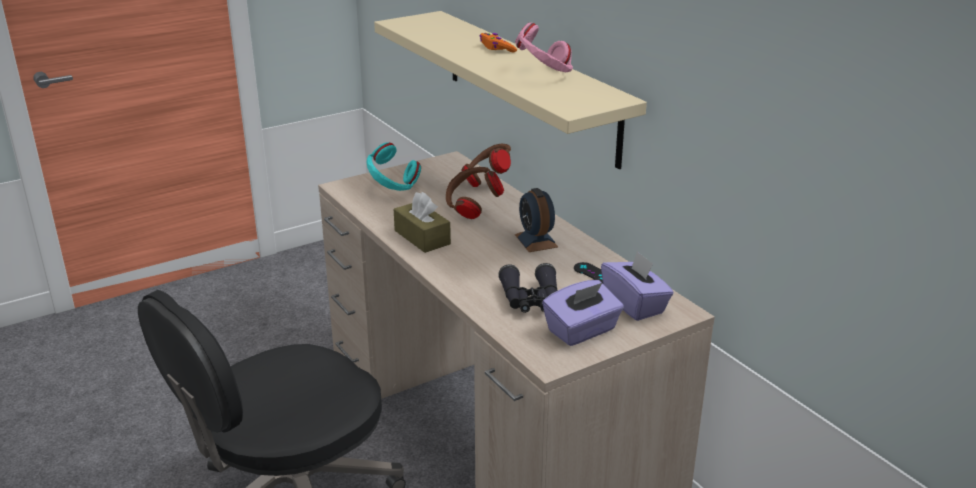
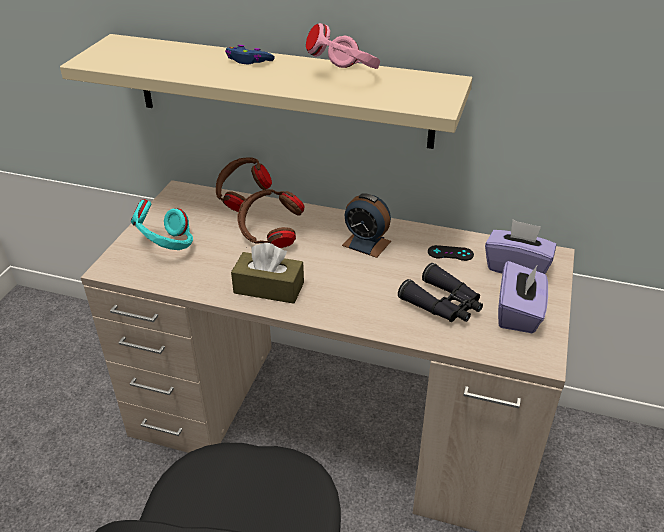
camera: 40 degrees left, 10 degrees up
(496, 48) = (248, 61): orange game controller -> blue game controller

